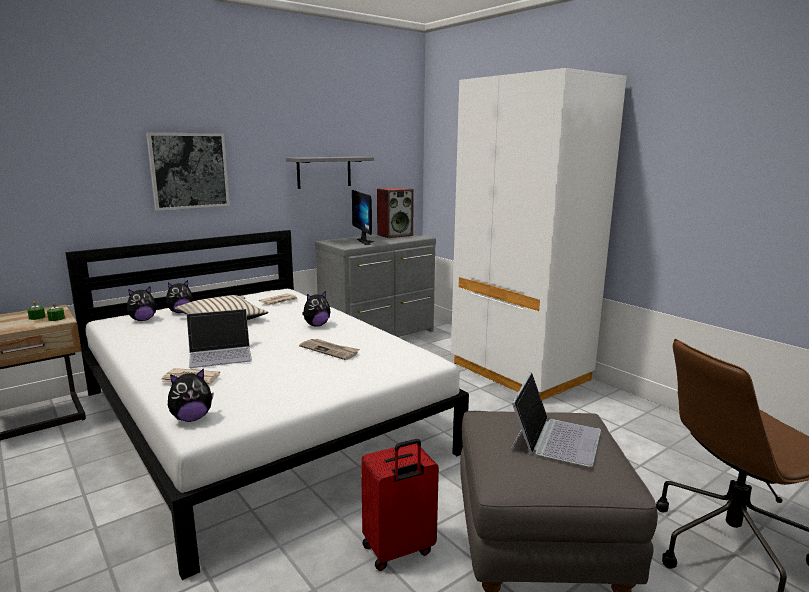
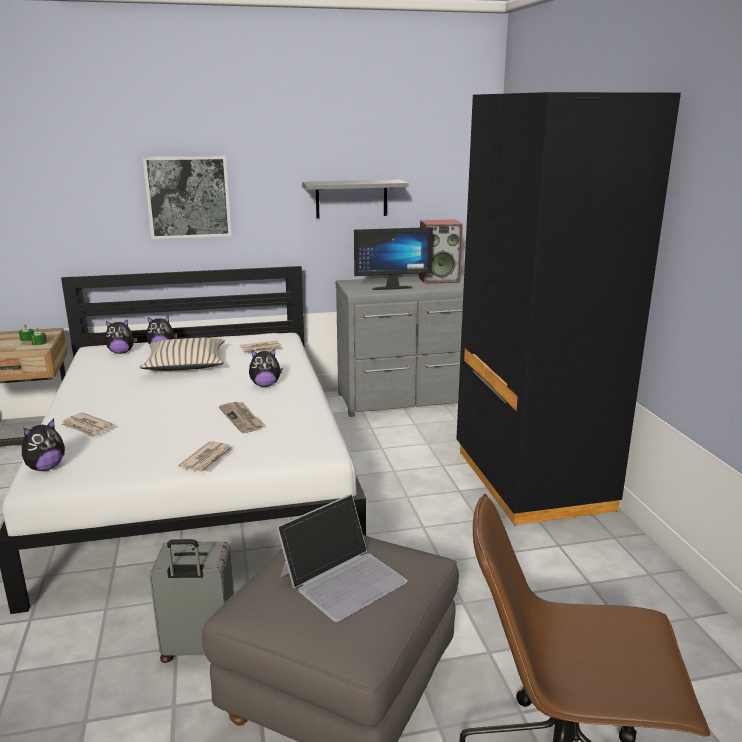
camera: 25 degrees right, 5 degrees up
(192, 418) = (45, 468): plush toy -> plush toy turned 45 degrees counterclockwise
(220, 354) = (141, 403): laptop -> none
(343, 382) = (208, 459): none -> newspaper
(367, 242) = (391, 287): monitor -> monitor turned 105 degrees counterclockwise
(398, 550) = (198, 649): red suitcase -> grey suitcase
(519, 371) = (531, 480): white wardrobe -> black wardrobe

